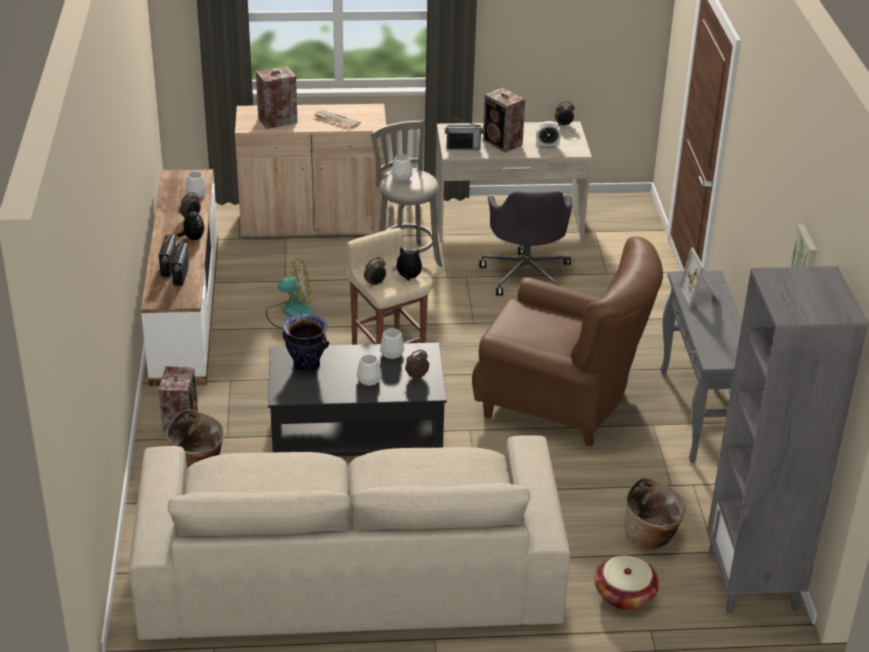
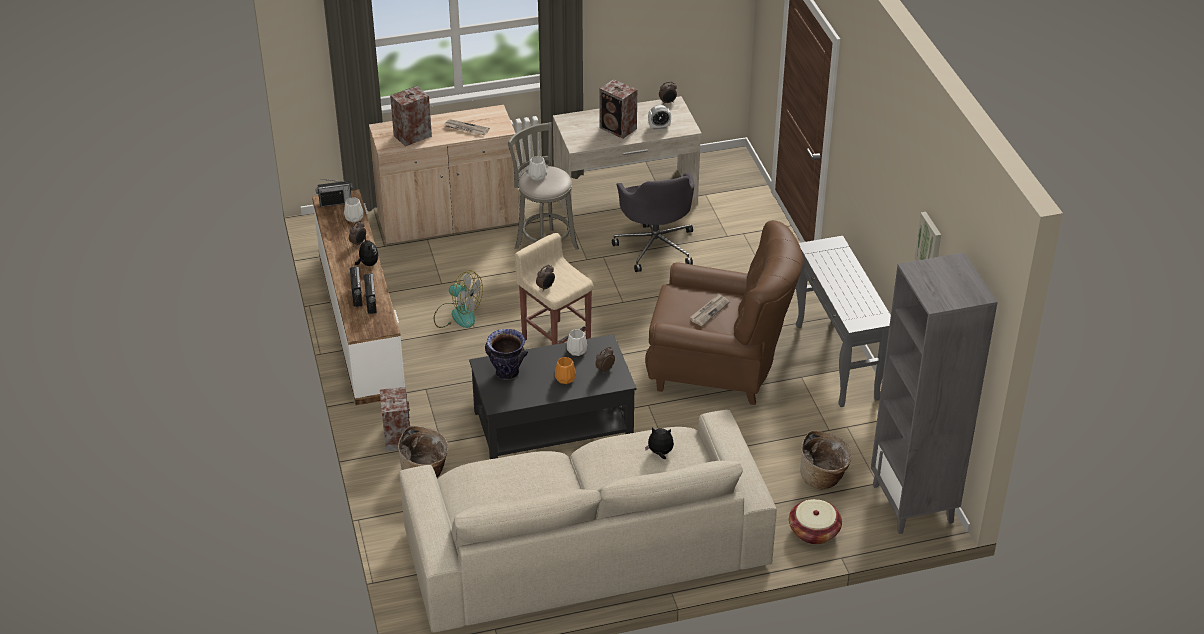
camera: 10 degrees left, 5 degrees up
(290, 313) = (457, 315): fan -> fan turned 45 degrees clockwise
(368, 379) = (565, 378): white vase -> orange vase
(408, 277) = (572, 277): plush toy -> plush toy (660, 453)
(463, 147) = (584, 138): radio -> radio (335, 202)
(552, 331) = (709, 311): none -> newspaper
(701, 297) = (831, 264): picture frame -> none

